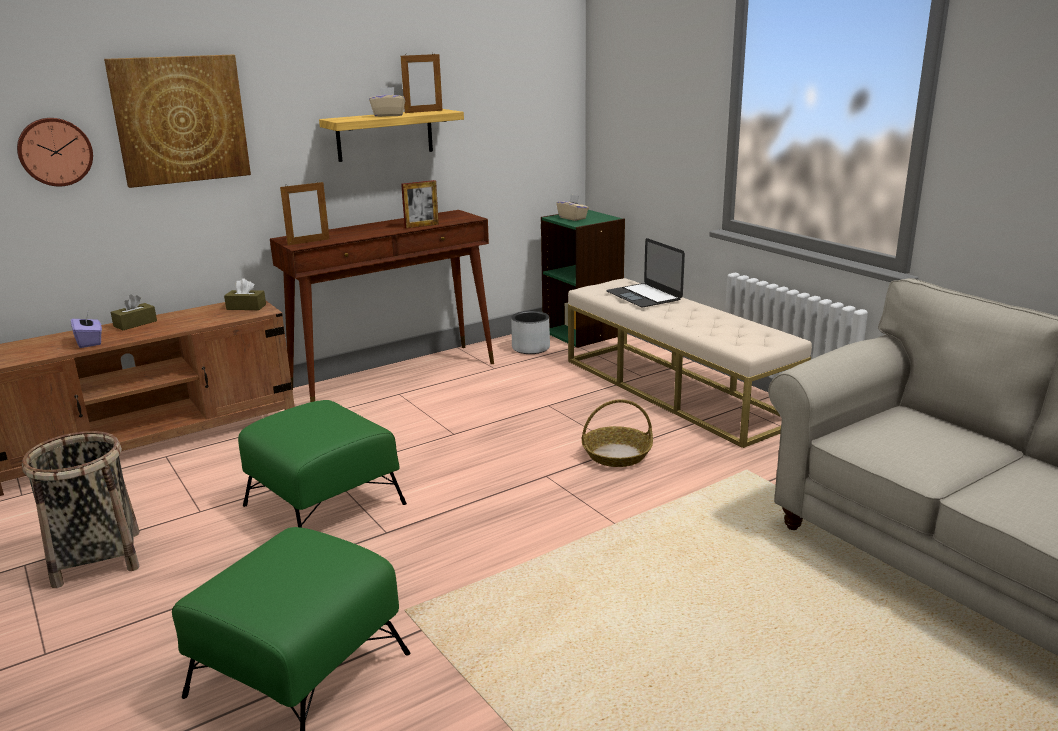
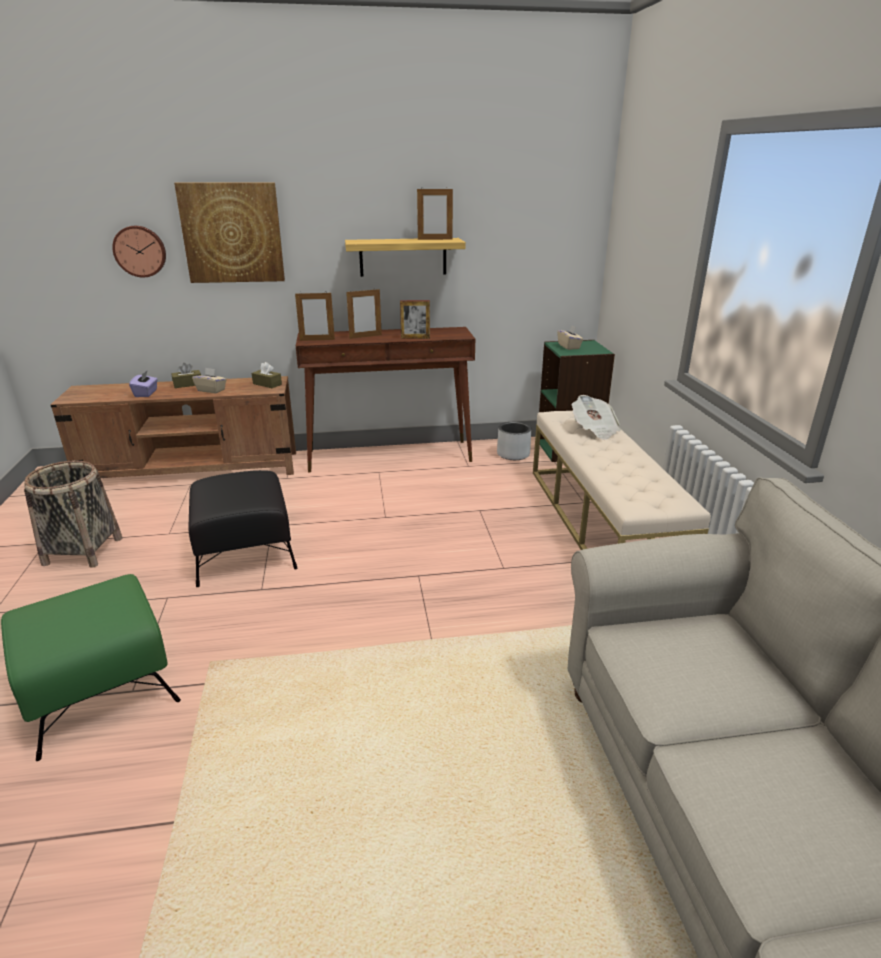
camera: 25 degrees right, 5 degrees up
(324, 504) = (245, 551): green ottoman -> black ottoman
(361, 232) = (365, 336): none -> picture frame
(388, 115) = (399, 241): beige tissue box -> beige tissue box (211, 390)
(617, 454) = (493, 572): basket -> none
(644, 295) = (594, 430): laptop -> newspaper

